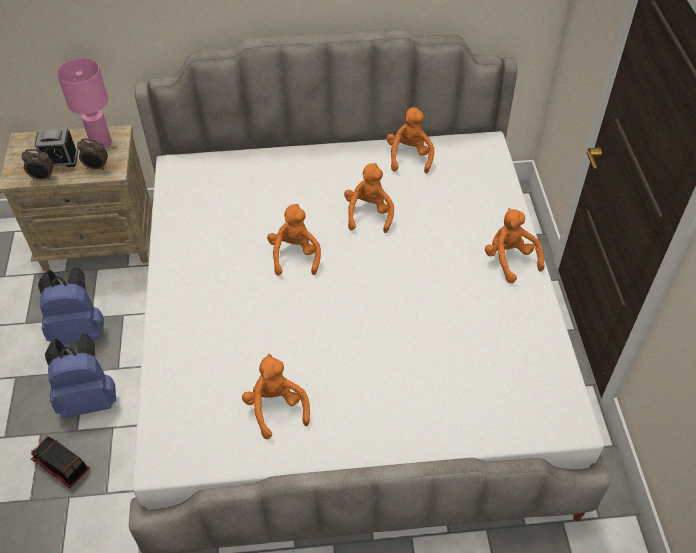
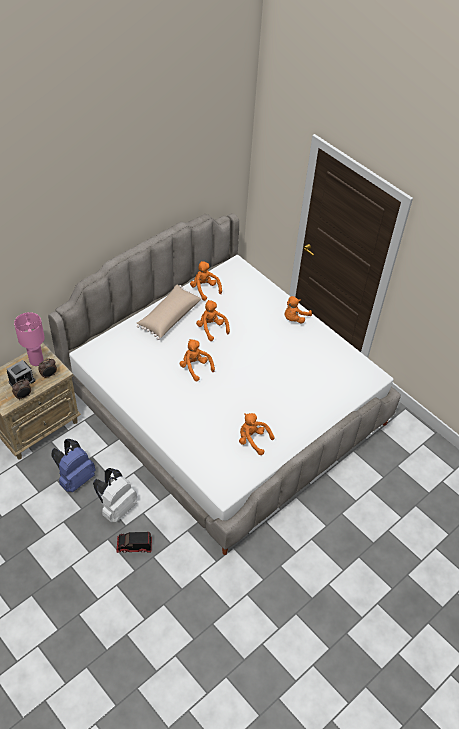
camera: 40 degrees left, 0 degrees up
(89, 399) = (116, 507): blue backpack -> white backpack
(324, 170) = (169, 317): none -> beige pillow
(510, 259) = (294, 318): orange plush toy -> orange plush toy turned 75 degrees counterclockwise

